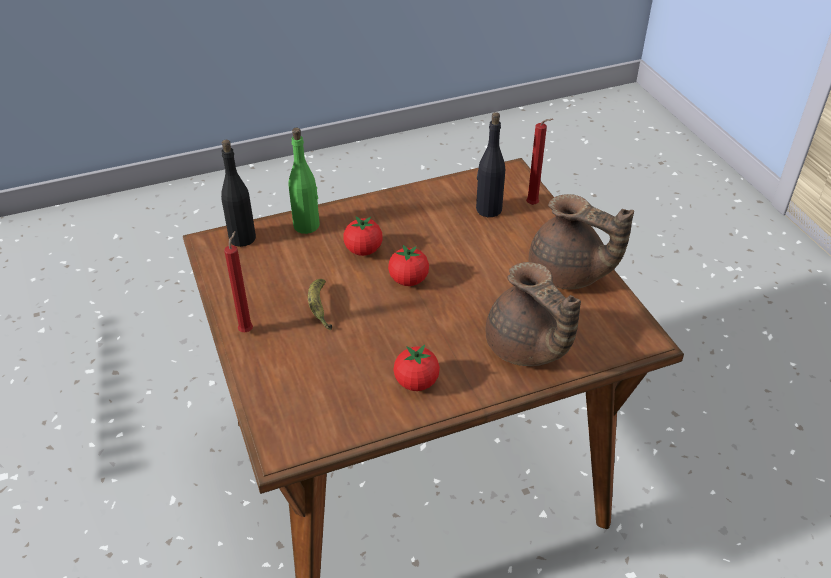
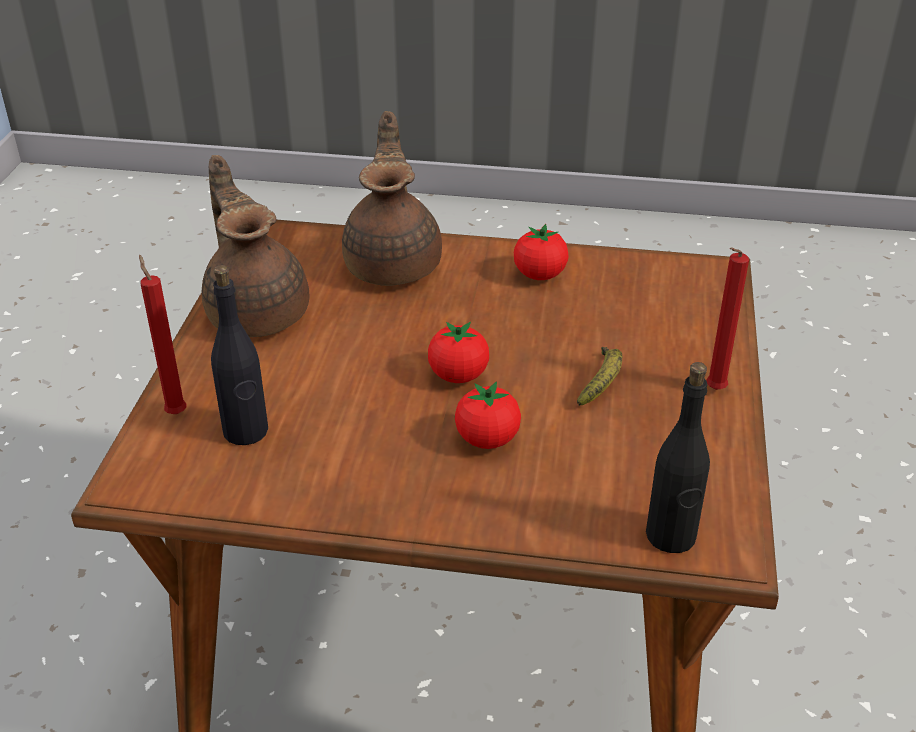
camera: 150 degrees left, 5 degrees down
(307, 225) = (548, 517): green bottle -> none

